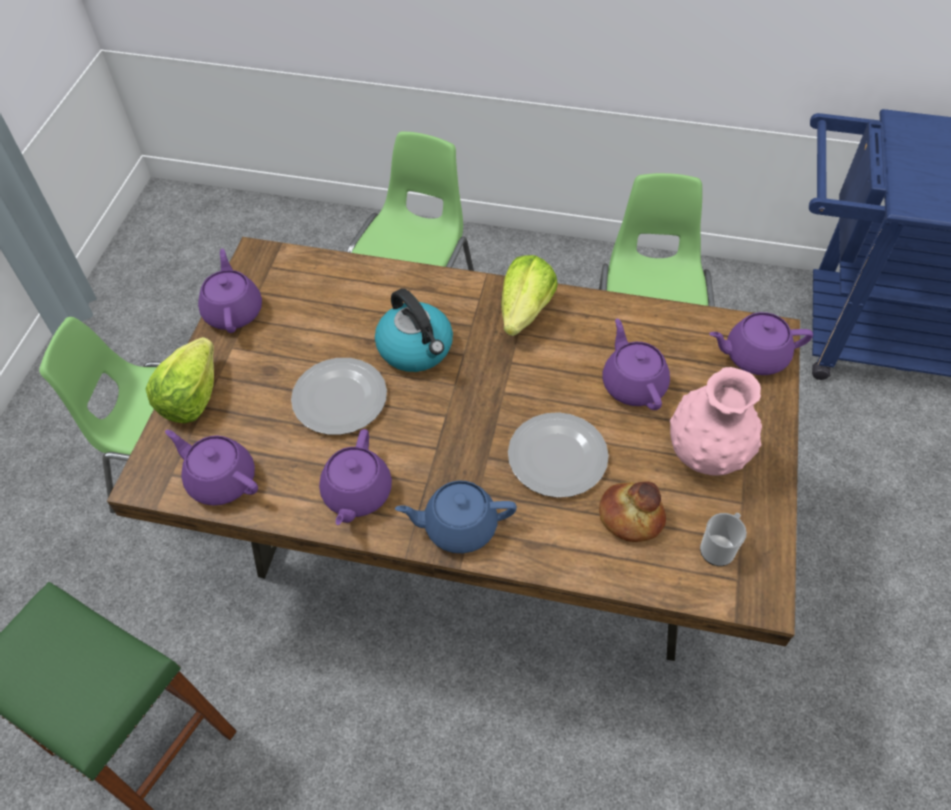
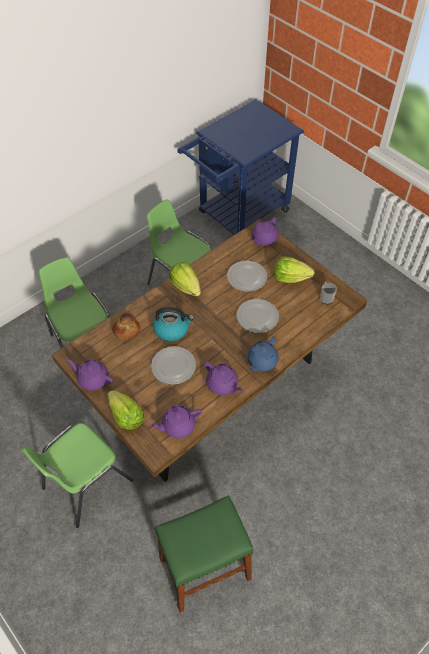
camera: 55 degrees left, 0 degrees up
(630, 516) = (296, 312): bread -> bread (126, 330)
(633, 384) = (246, 277): purple teapot -> plate
(706, 454) = (290, 277): pink vase -> lettuce

